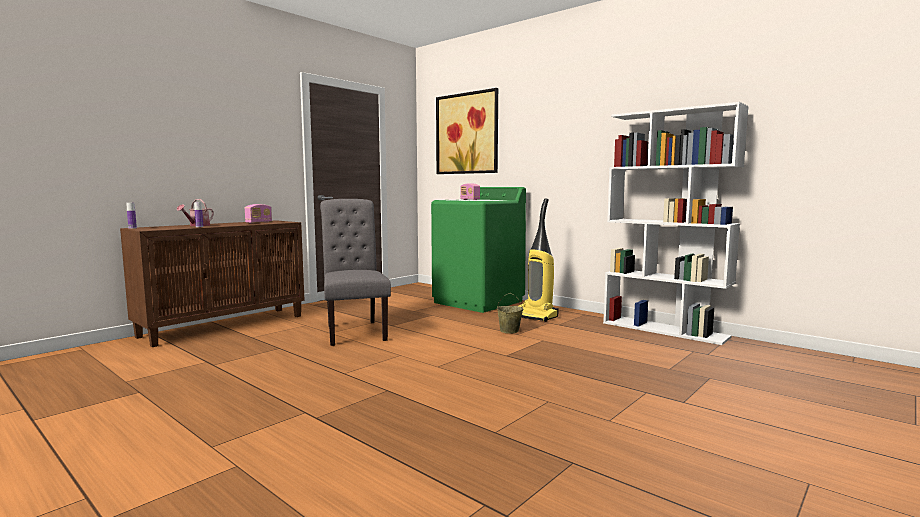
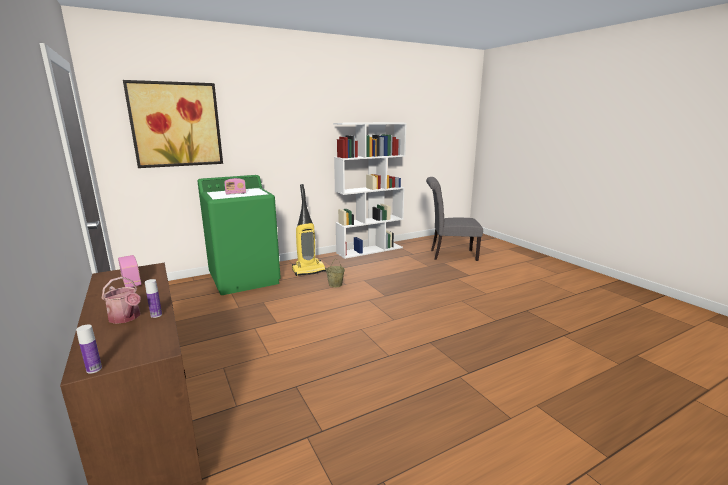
camera: 70 degrees left, 10 degrees up
(354, 331) = (276, 341): grey chair -> grey chair (450, 255)

